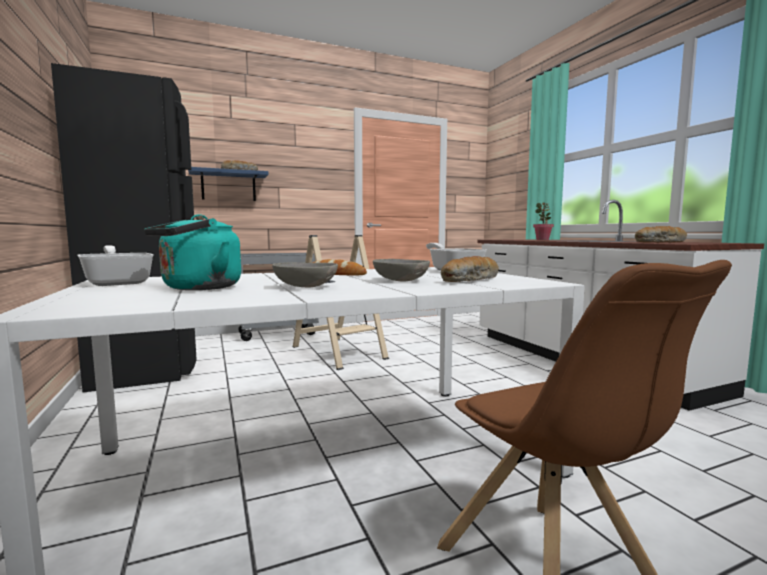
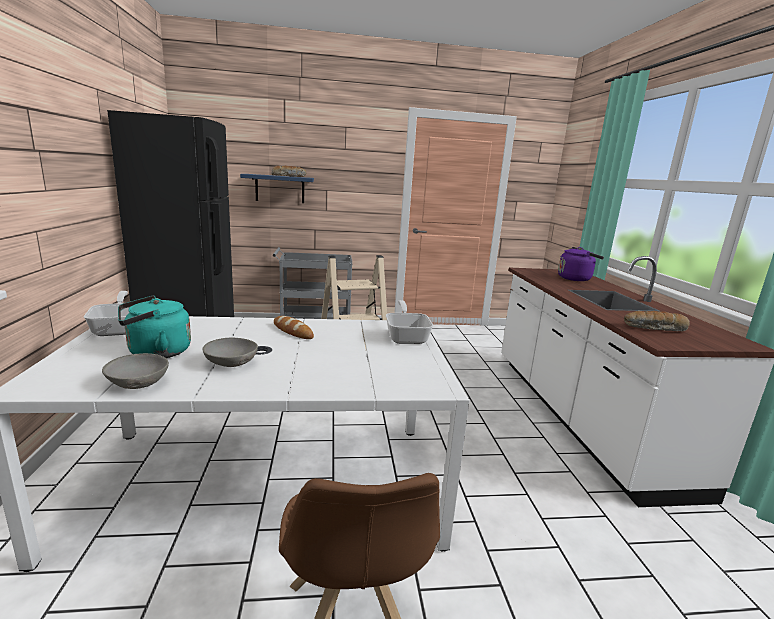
camera: 15 degrees right, 10 degrees up
(401, 281) = (322, 360): grey bowl -> grey bowl (139, 383)
(471, 280) = (381, 370): bread -> none
(542, 239) = (576, 279): potted plant -> purple kettle

